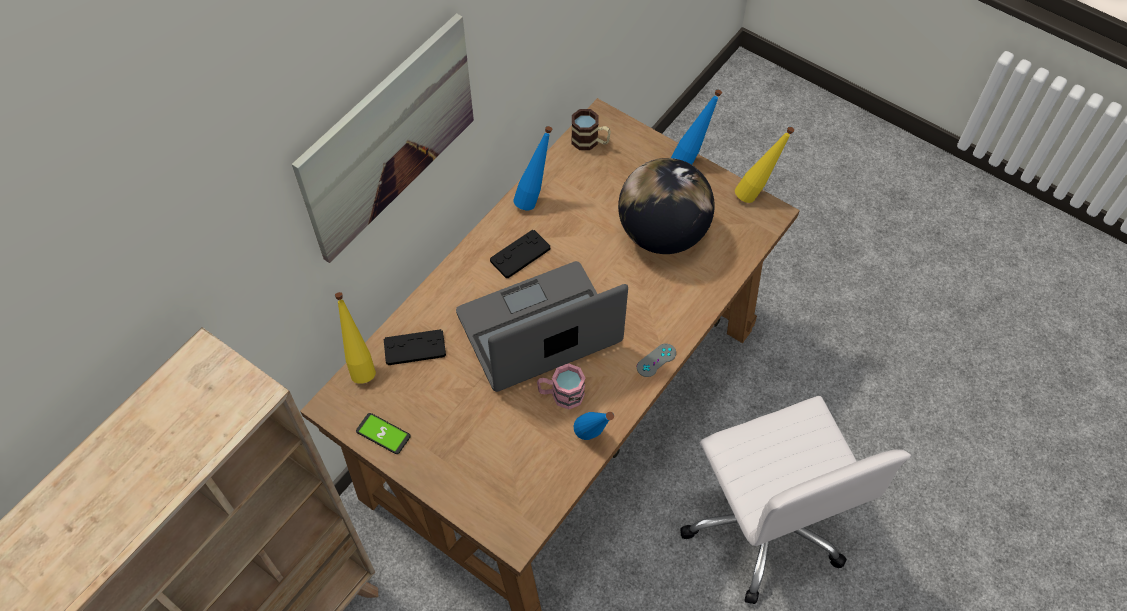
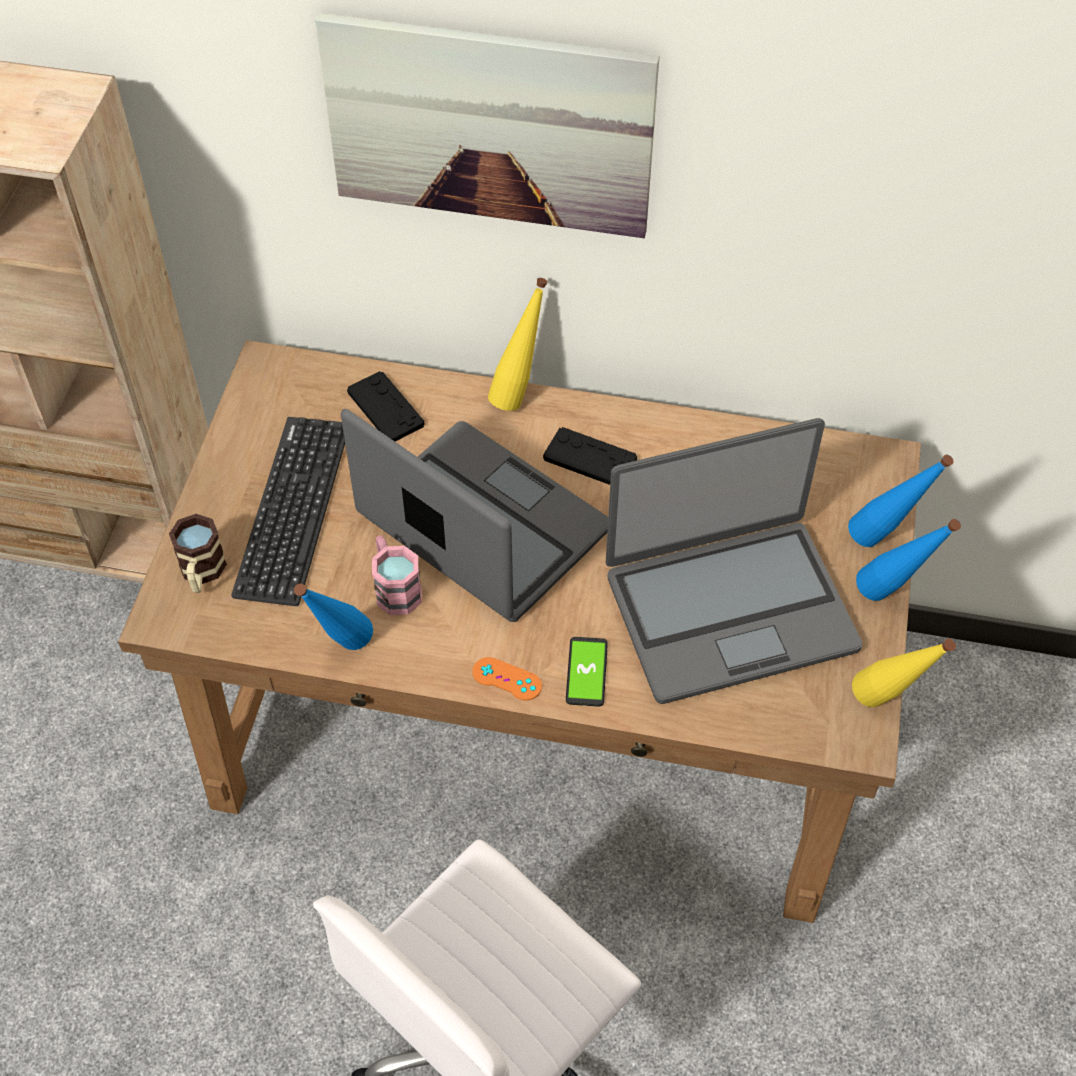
camera: 65 degrees right, 5 degrees down
(360, 364) = (335, 367): yellow bottle -> yellow bottle (519, 394)
(383, 434) = (250, 428): phone -> phone (586, 672)
(468, 431) = (293, 509): none -> keyboard
(534, 198) = (693, 438): blue bottle -> blue bottle (884, 541)
(590, 141) = (834, 463): mug -> mug (201, 573)
(656, 360) = (507, 679): grey game controller -> orange game controller
(662, 233) = (729, 609): globe -> laptop

